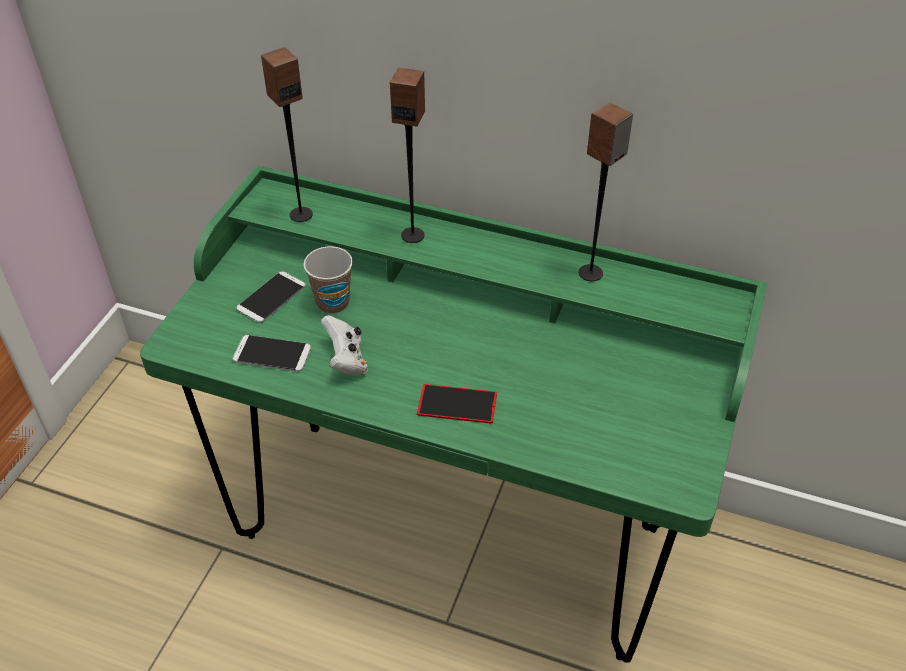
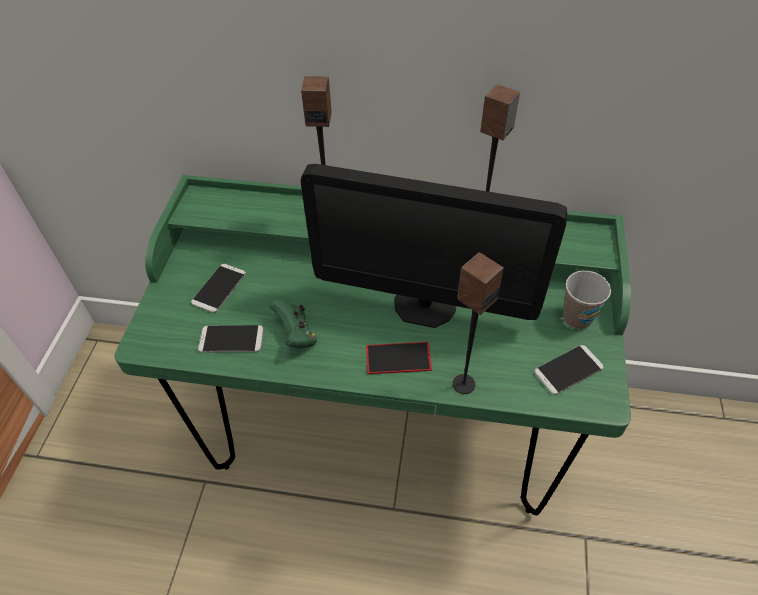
camera: 10 degrees left, 5 degrees up
(301, 214) = (230, 212): speaker -> speaker (463, 383)
(332, 303) = (272, 285): cup -> cup (577, 318)
(346, 360) = (296, 334): white game controller -> green game controller
(504, 351) = (424, 304): none -> monitor
(655, 449) = (568, 370): none -> phone

